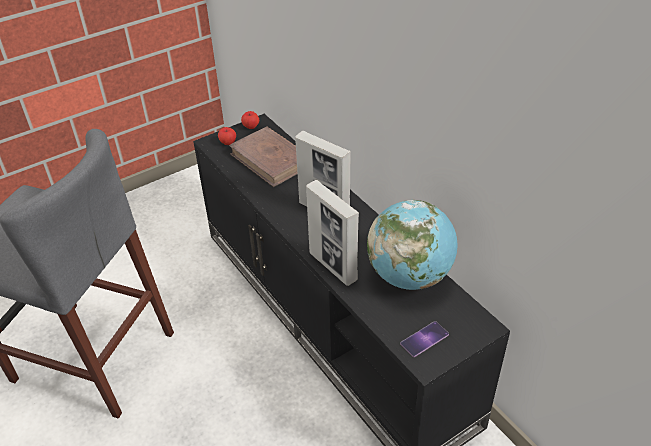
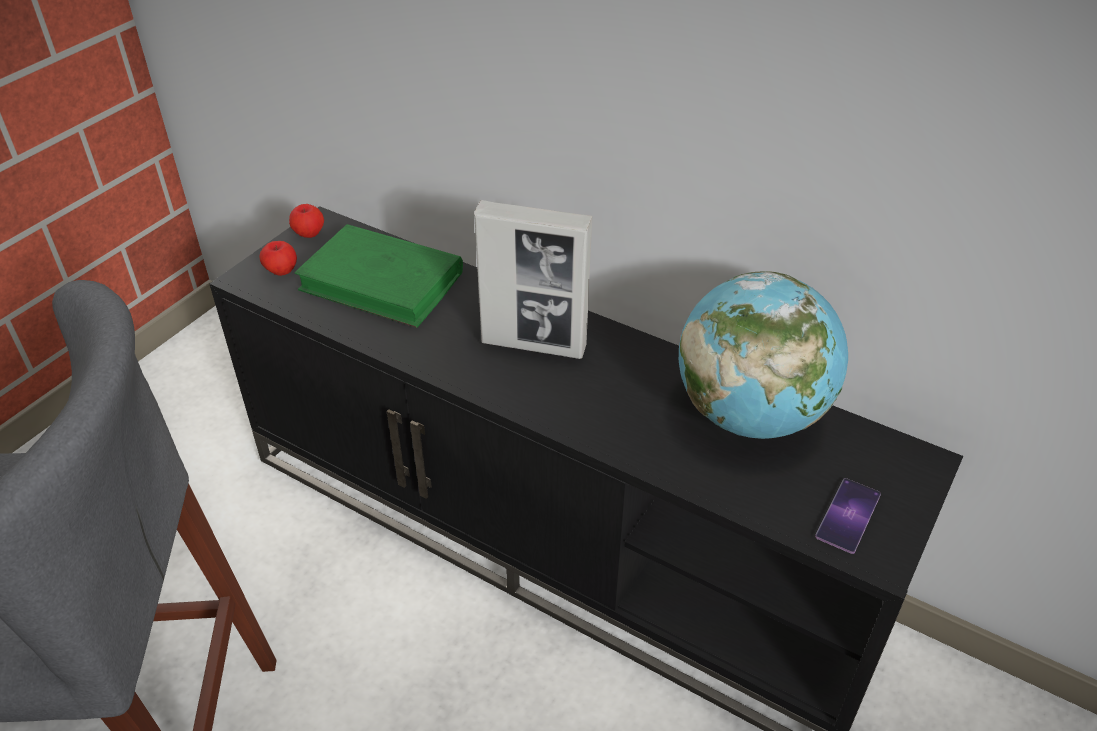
camera: 25 degrees left, 0 degrees up
(271, 160) = (382, 282): brown book -> green book
(333, 266) = (613, 438): picture frame -> none

